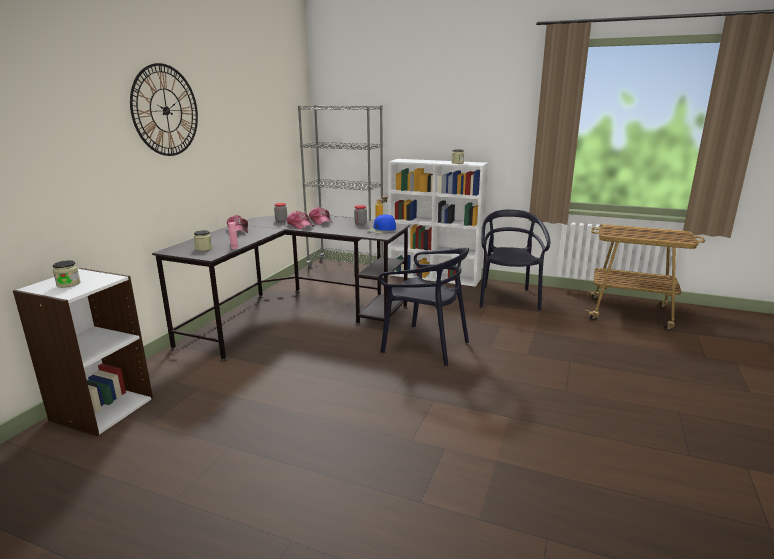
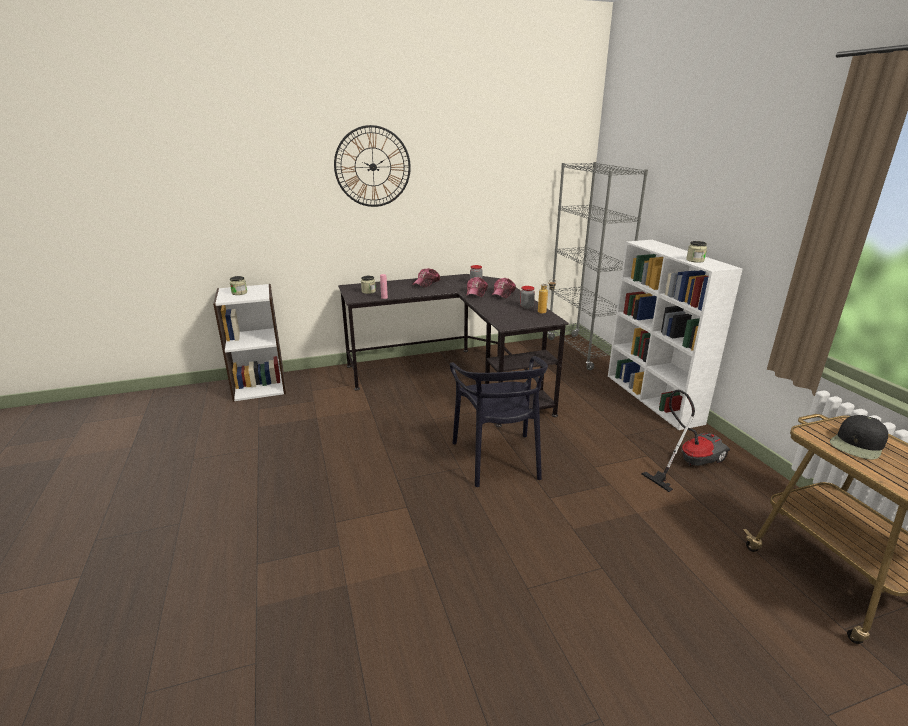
camera: 50 degrees right, 5 degrees up
(381, 230) = (524, 319): blue cap -> none
(507, 298) = (688, 462): black chair -> vacuum cleaner
(626, 232) = (857, 444): none -> black cap

